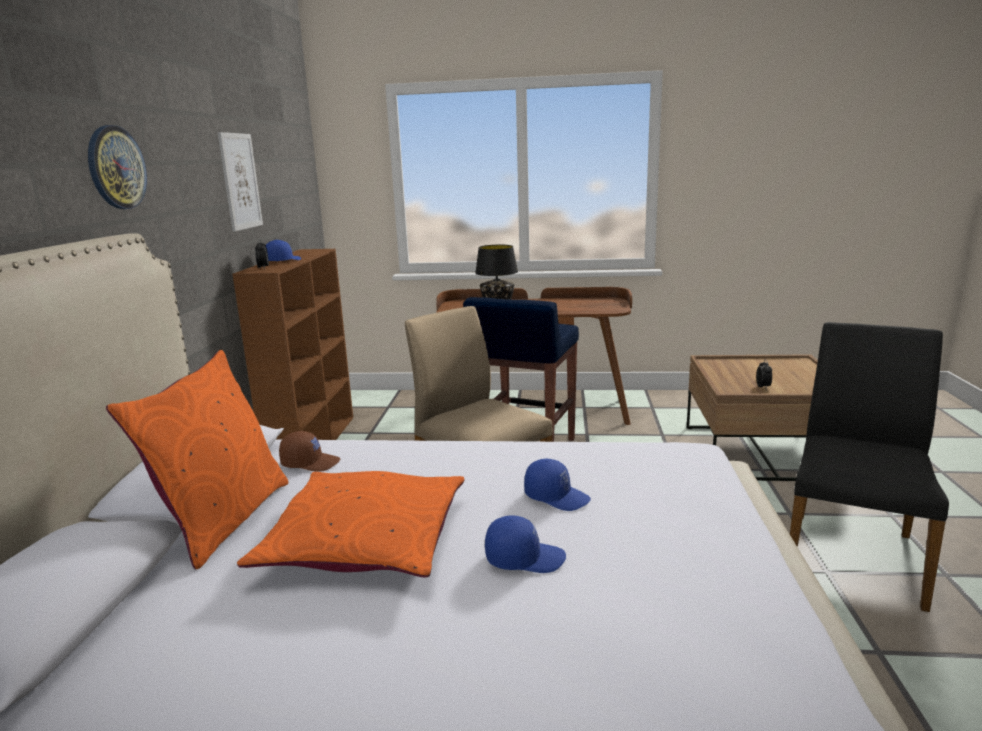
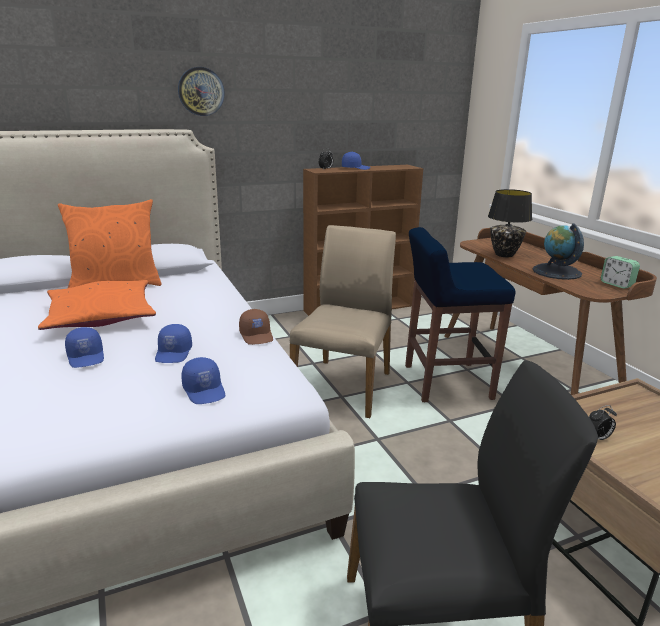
camera: 60 degrees right, 5 degrees up
(240, 181) = (337, 106): picture -> none
(310, 462) = (189, 283): brown cap -> brown cap (257, 336)
(559, 307) = (556, 272): none -> globe
(605, 302) = (617, 284): none -> alarm clock
(673, 488) = (205, 390): none -> blue cap

